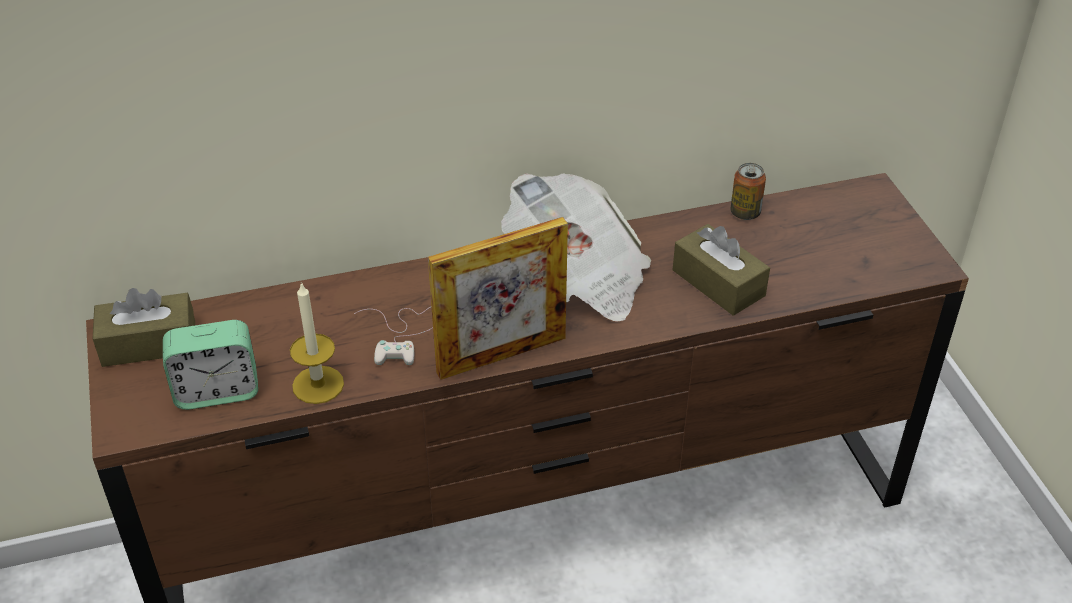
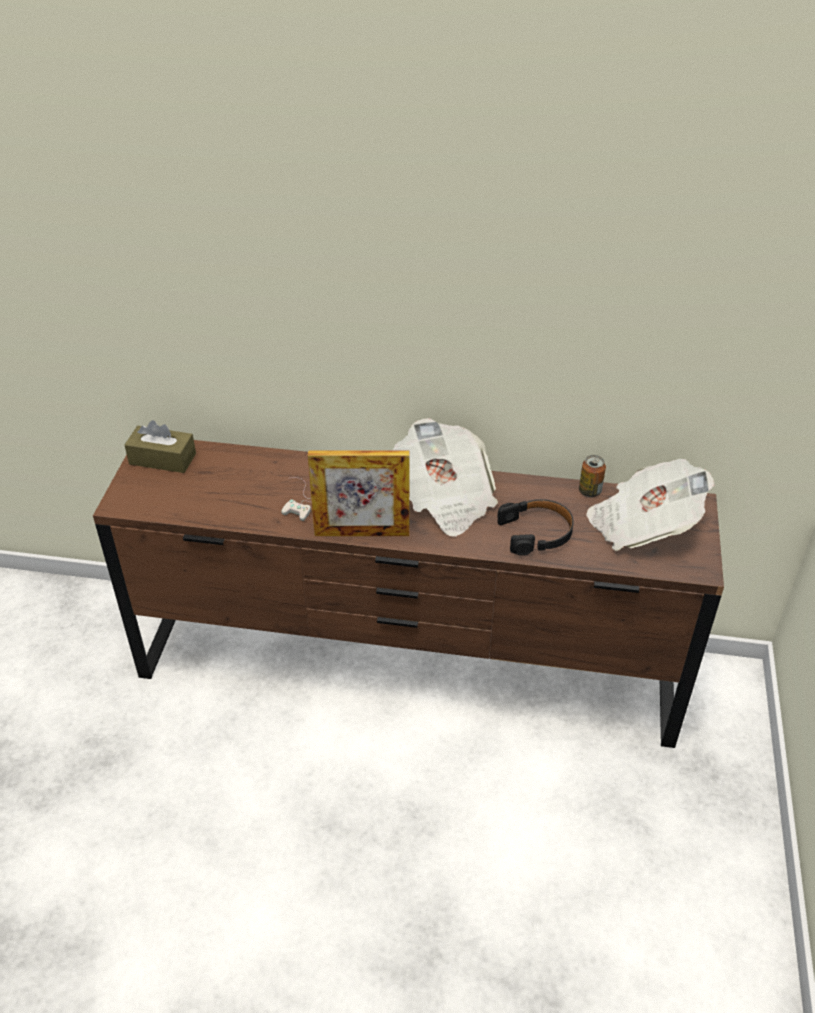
camera: 25 degrees right, 0 degrees up
(217, 391) = (182, 499): alarm clock -> none
(318, 385) = (241, 515): candle -> none
(718, 283) = (536, 532): brown tissue box -> black headphones
(833, 235) = (642, 525): none -> newspaper

